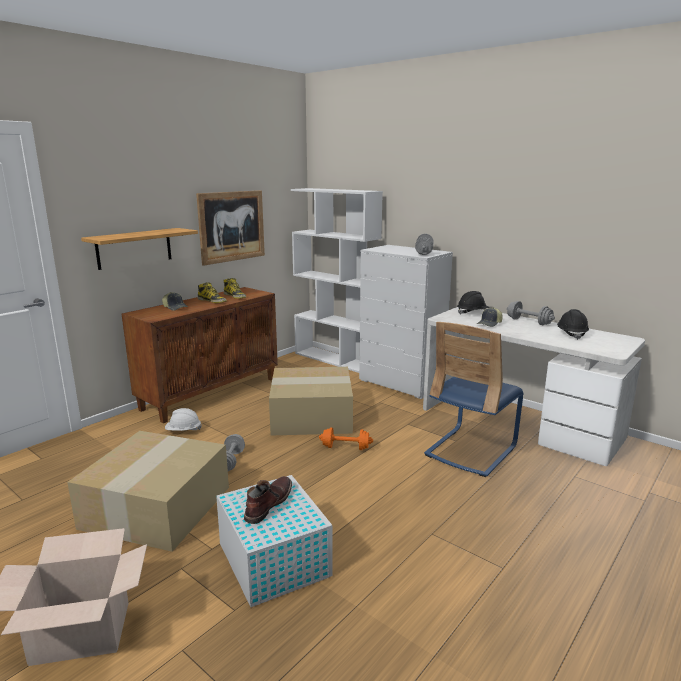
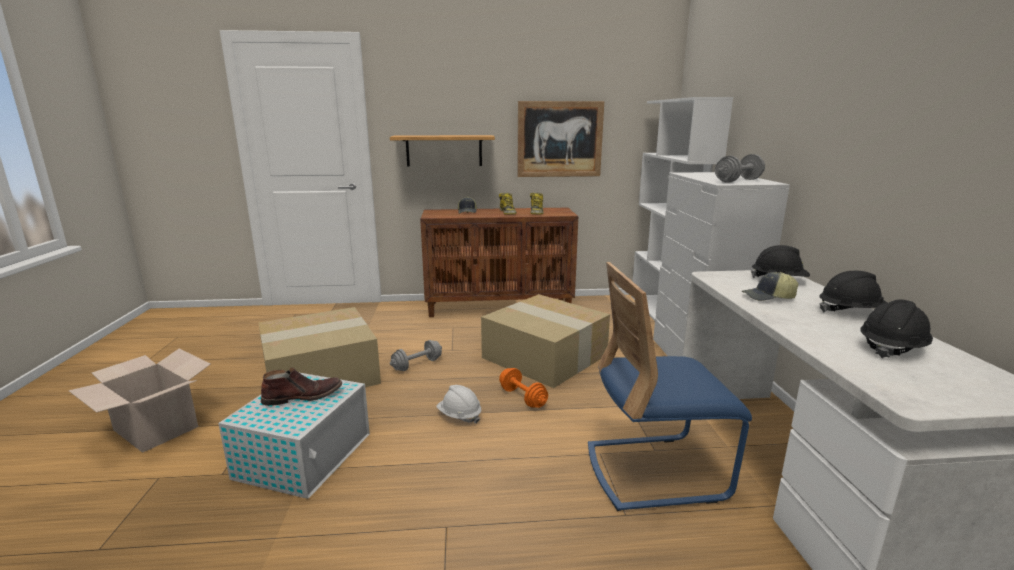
camera: 45 degrees right, 0 degrees up
(183, 431) = (430, 328): white hard hat -> white hard hat (459, 416)
(529, 322) = (850, 312): grey dumbbell -> black hard hat

